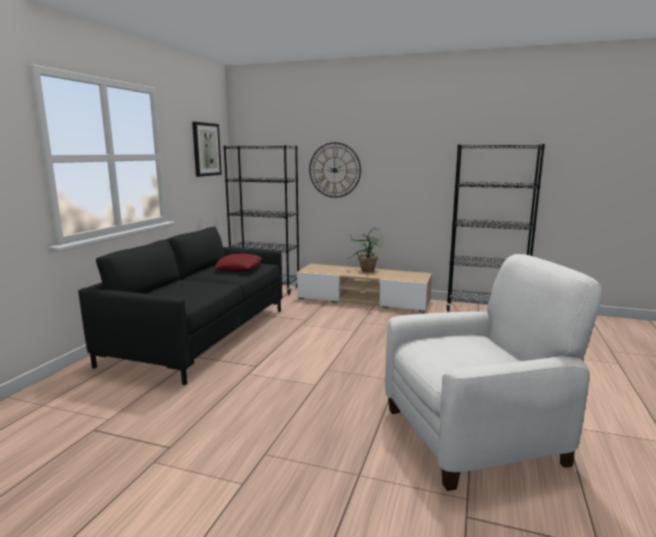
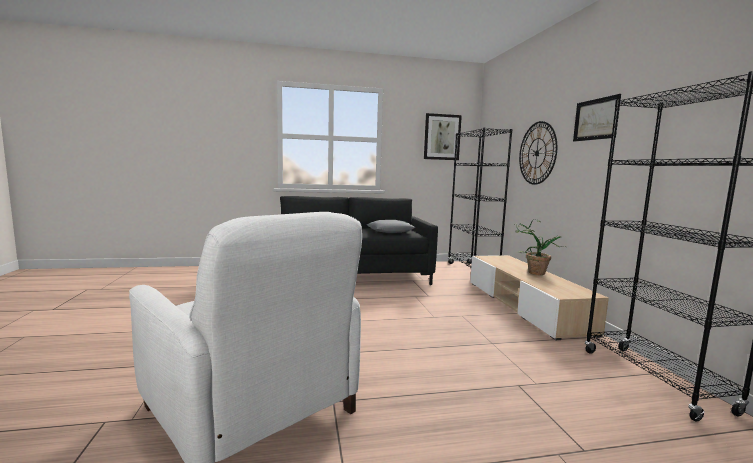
camera: 60 degrees right, 5 degrees down
(239, 267) = (390, 231): red pillow -> grey pillow
(401, 148) = (596, 119): none -> picture

